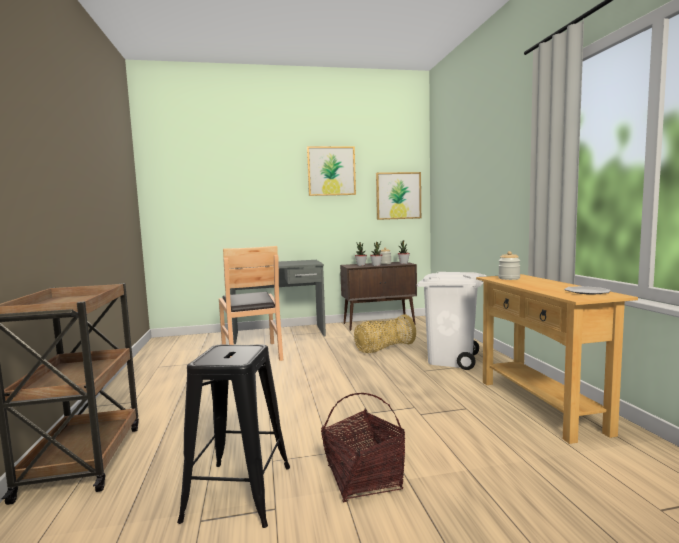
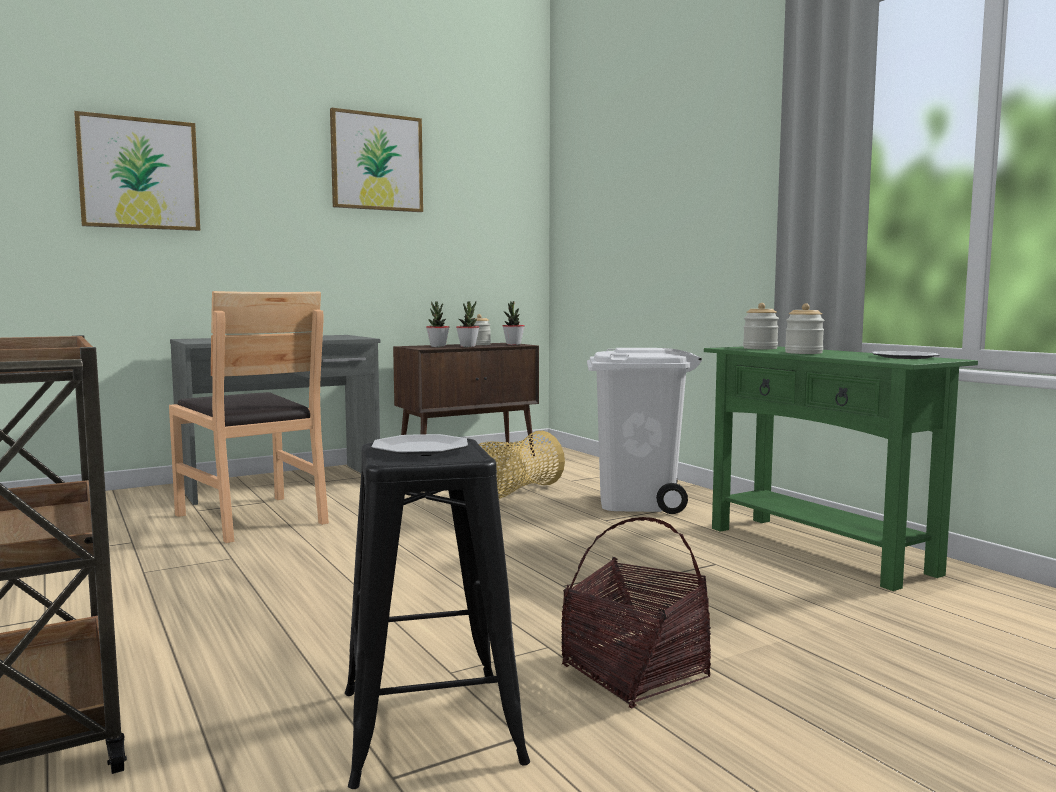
camera: 20 degrees left, 0 degrees up
(228, 353) = (420, 449): none -> plate
(398, 196) = (497, 220): picture -> picture (139, 173)
(527, 284) = (803, 353): none -> jar
(540, 405) = (818, 550): beige console table -> green console table

